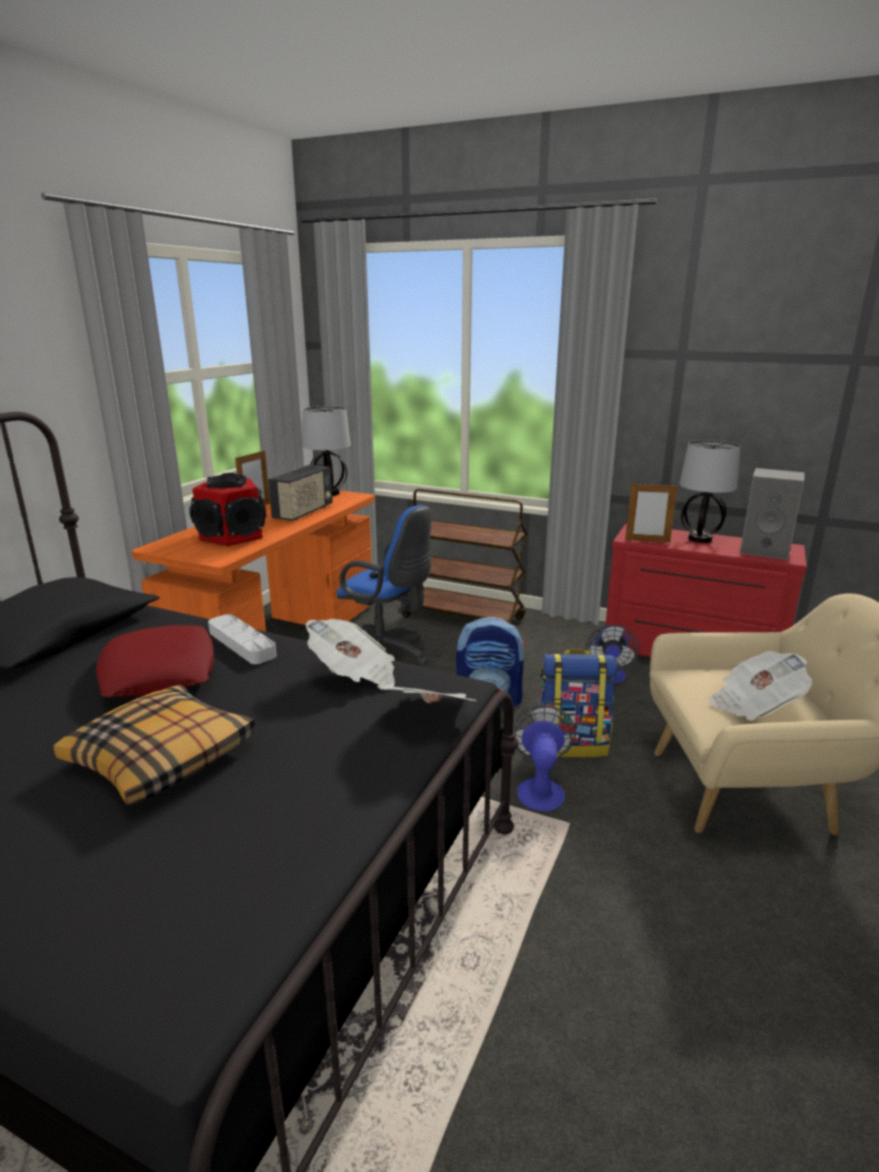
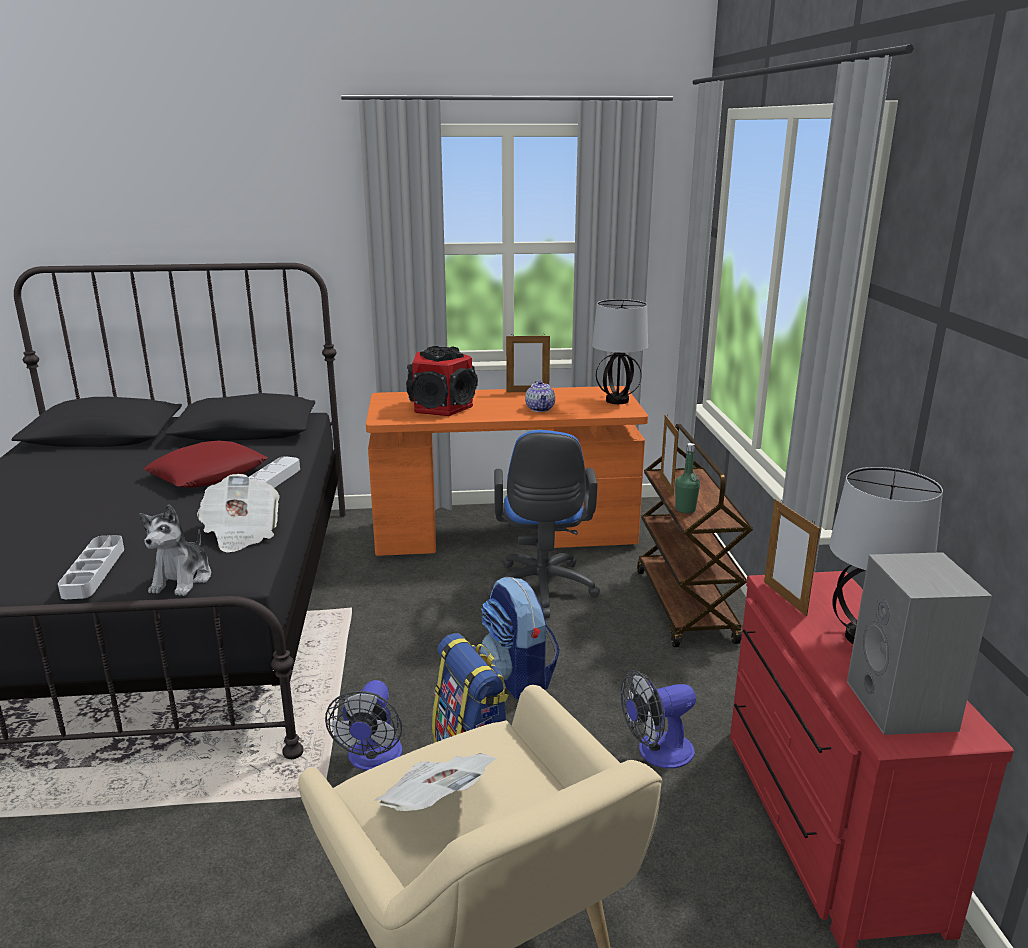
camera: 60 degrees right, 0 degrees up
(161, 758) = (92, 512): pillow -> none
(303, 512) = (540, 409): radio -> teapot
(358, 766) = (94, 571): none -> grey tray
(432, 717) = (182, 580): newspaper -> plush toy
(440, 534) = (666, 486): none -> picture frame
(483, 539) = (685, 509): none -> green bottle
(540, 788) = (373, 759): fan -> fan turned 120 degrees clockwise

